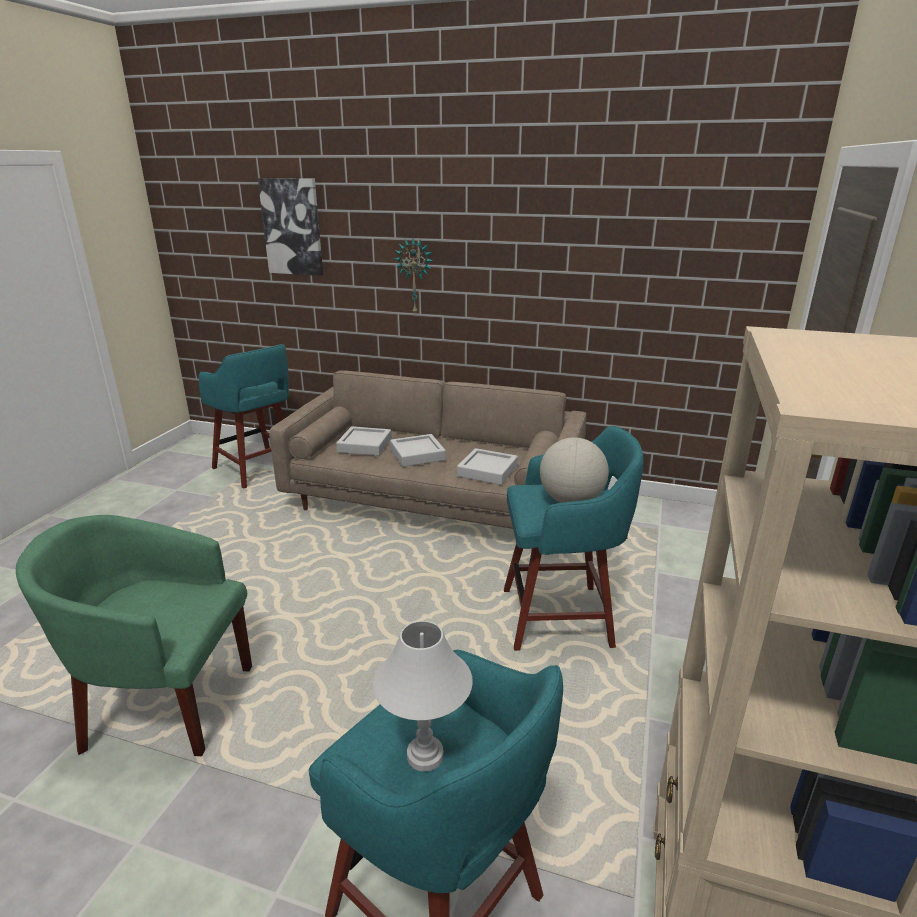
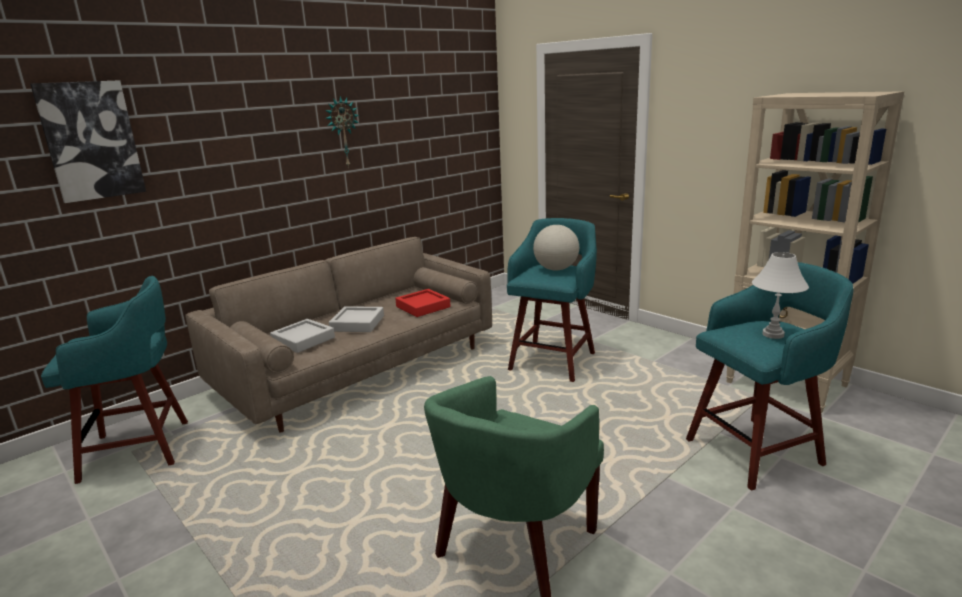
camera: 60 degrees left, 5 degrees down
(415, 276) = (255, 172): wall clock -> wall clock (342, 132)
(487, 471) = (423, 307): grey tray -> red tray

